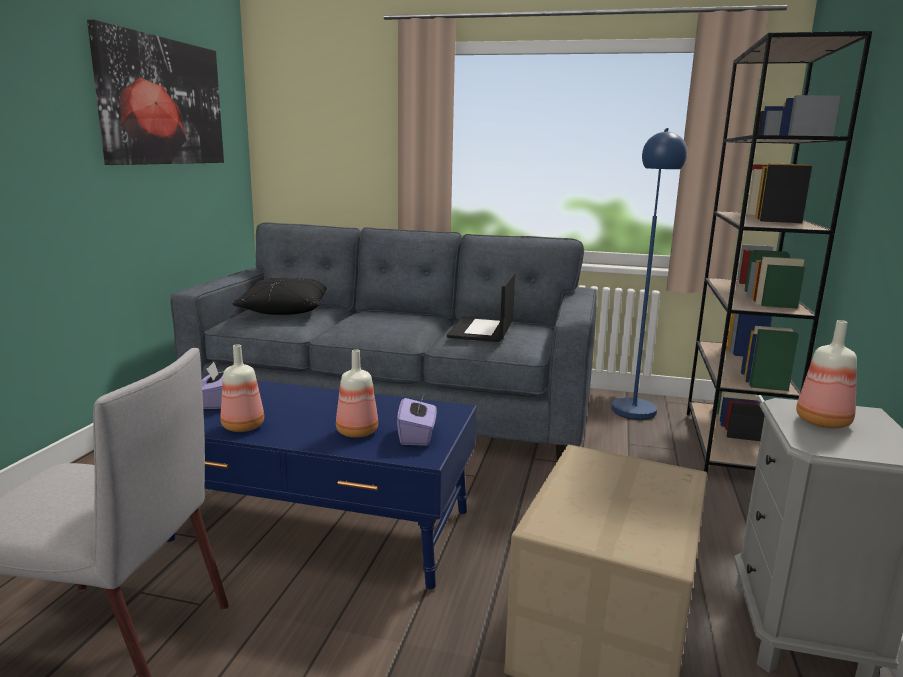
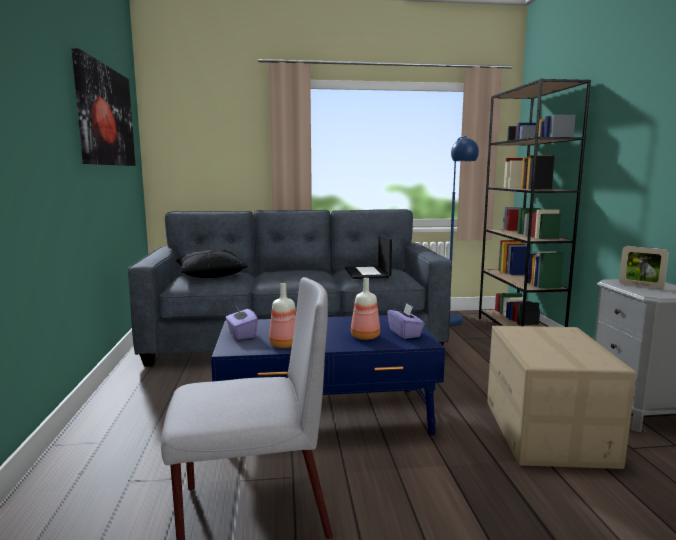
camera: 20 degrees left, 5 degrees down
(824, 422) = (640, 286): bottle -> picture frame

